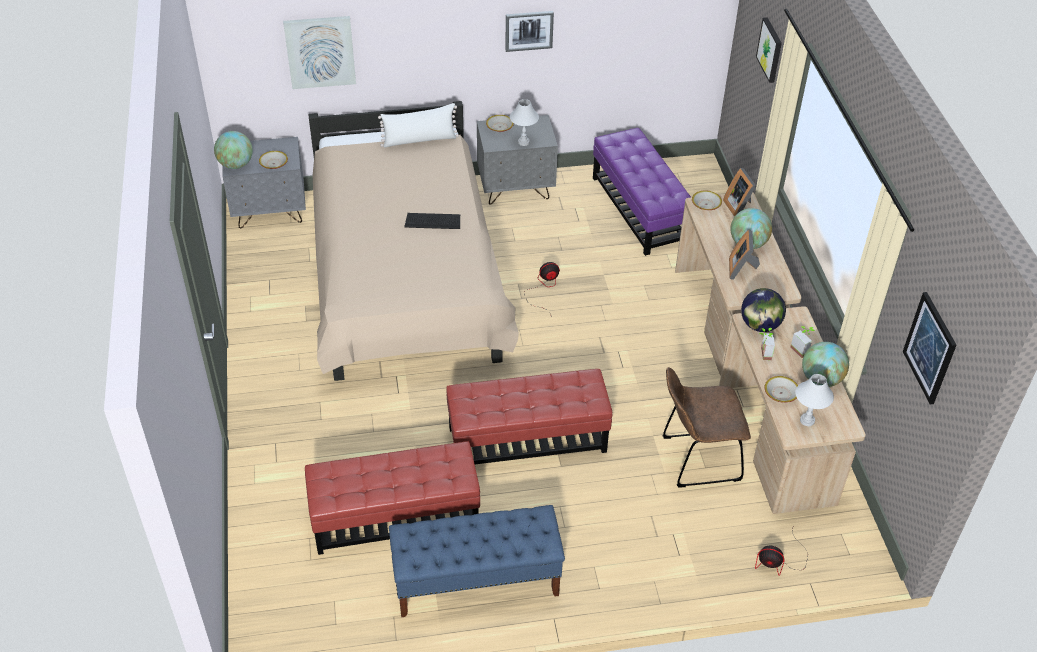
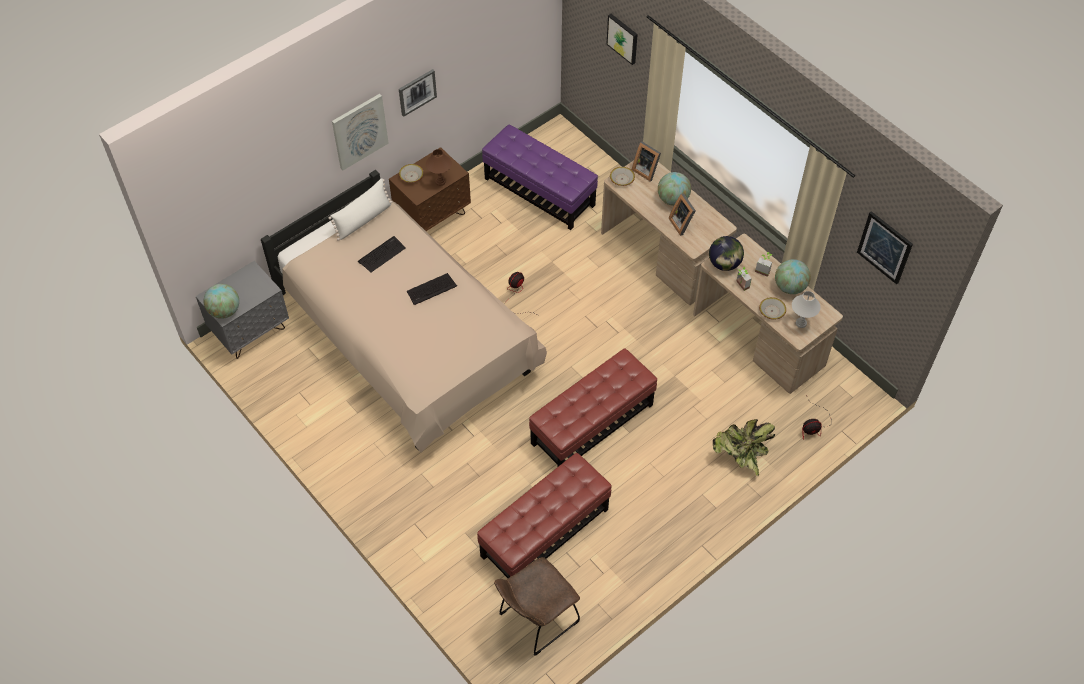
camera: 30 degrees left, 10 degrees up
(273, 164) = (256, 295): bowl -> none
(320, 51) = (262, 187): picture -> picture (359, 131)
(411, 174) = (382, 254): none -> keyboard
(476, 582) = (633, 548): blue bench -> none
(516, 189) = (433, 217): grey nightstand -> brown nightstand
(523, 142) = (440, 182): white table lamp -> brown table lamp
(668, 551) = (741, 456): none -> potted plant
(696, 459) = (715, 379): brown chair -> brown chair (536, 620)

